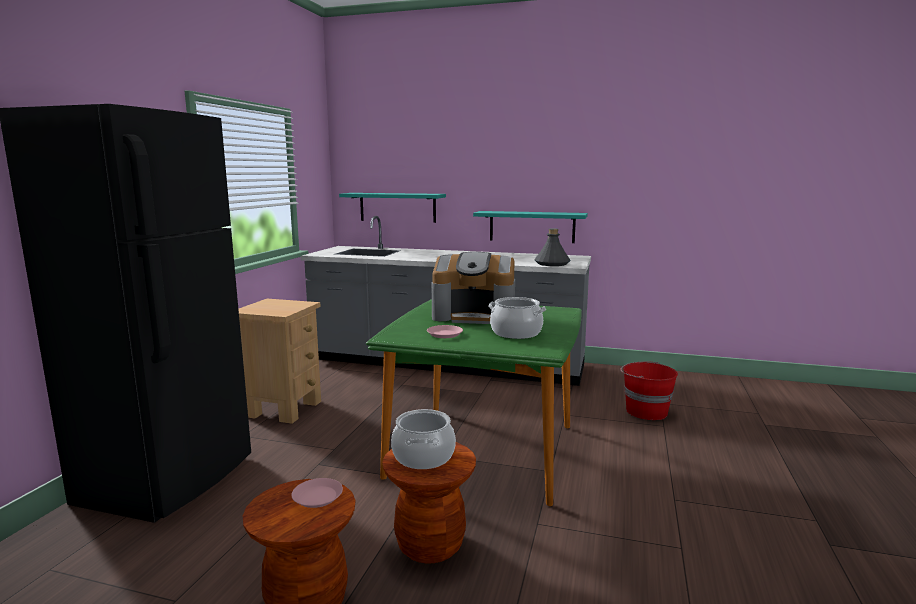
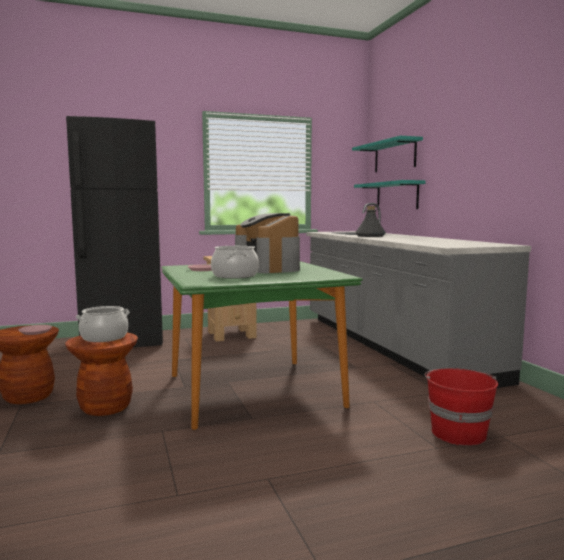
camera: 55 degrees right, 5 degrees down
(531, 226) = (485, 211): turquoise shelf -> turquoise shelf (394, 156)
(552, 264) = (439, 244): grey bottle -> grey bottle (370, 236)

